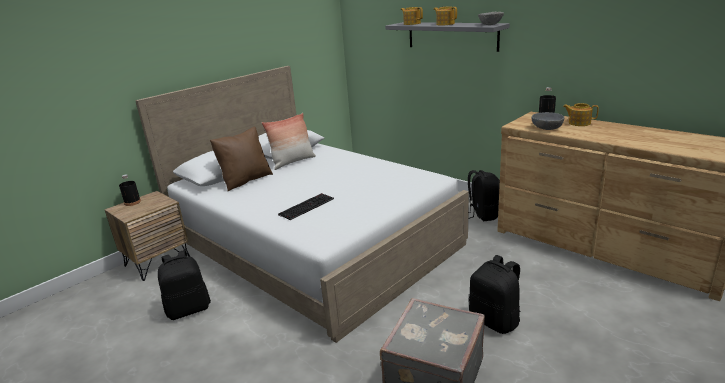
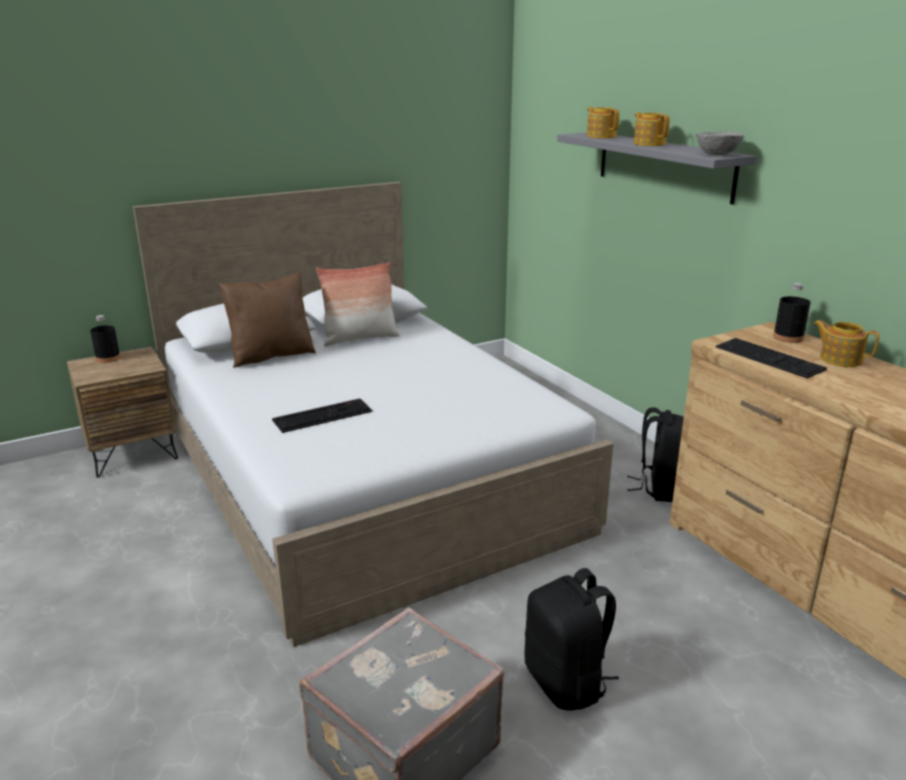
camera: 15 degrees right, 0 degrees up
(189, 309) = (128, 536): black backpack -> none
(547, 128) = (771, 358): grey bowl -> keyboard

